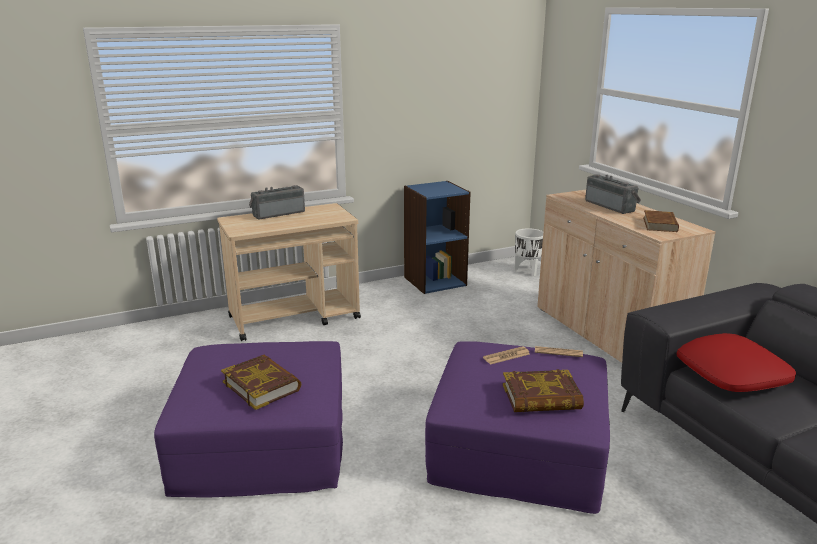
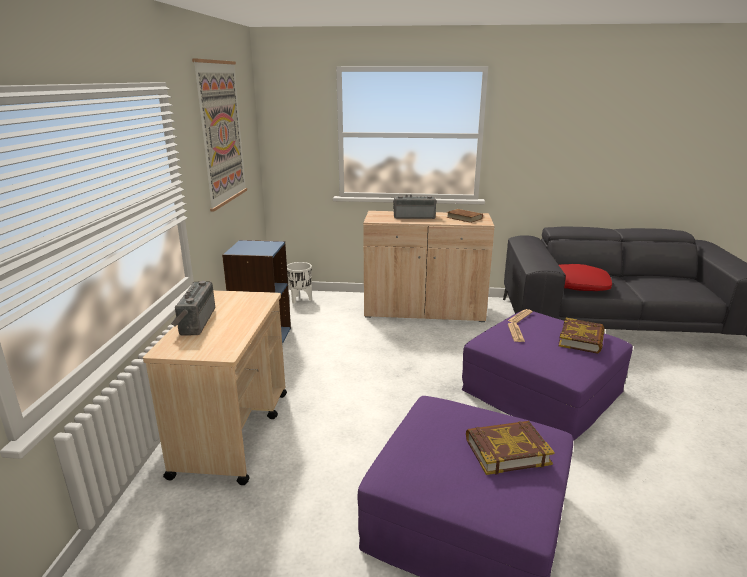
camera: 60 degrees left, 0 degrees up
(440, 73) = (221, 133): none -> picture

